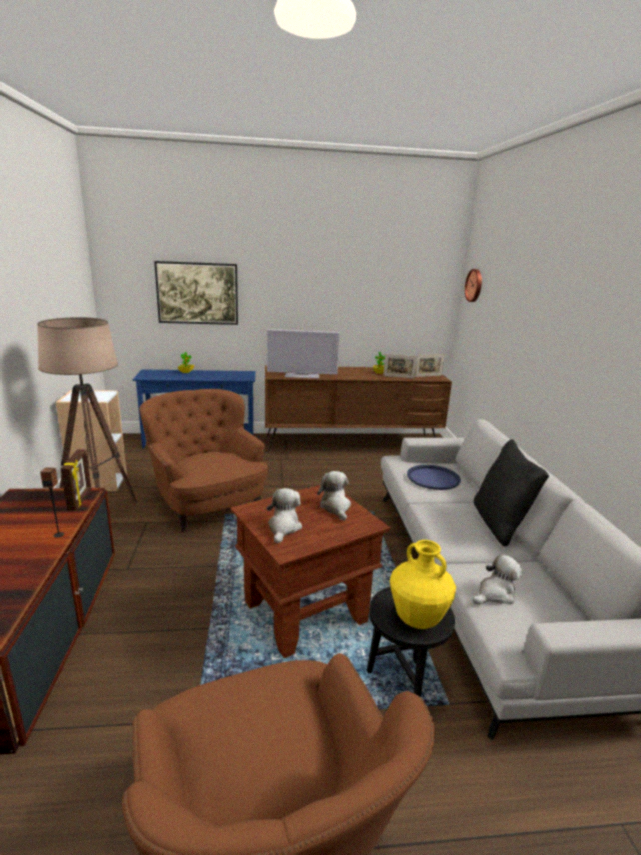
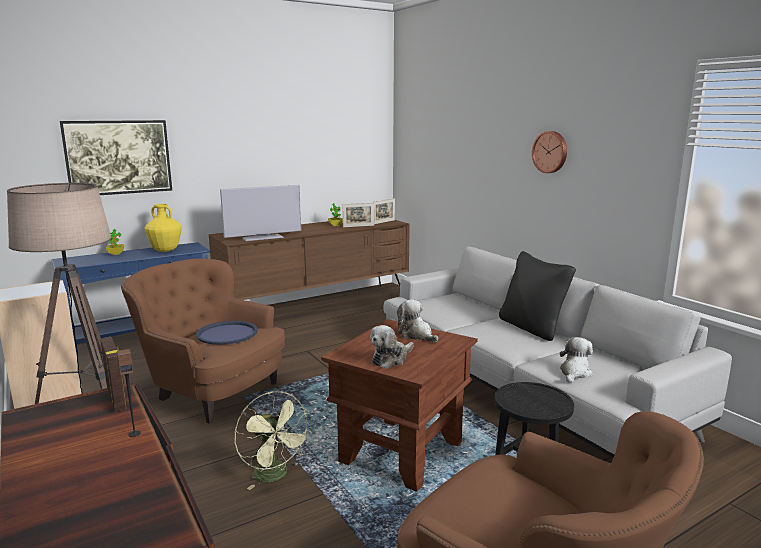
camera: 25 degrees left, 5 degrees down
(188, 597) = (275, 476): none -> green fan
(283, 527) = (391, 359): plush toy -> plush toy turned 120 degrees counterclockwise
(418, 619) = (542, 403): yellow vase -> yellow vase (165, 250)
(433, 478) = (448, 307): blue tray -> blue tray (227, 333)
(474, 285) = (413, 128): wall clock -> wall clock (550, 152)

